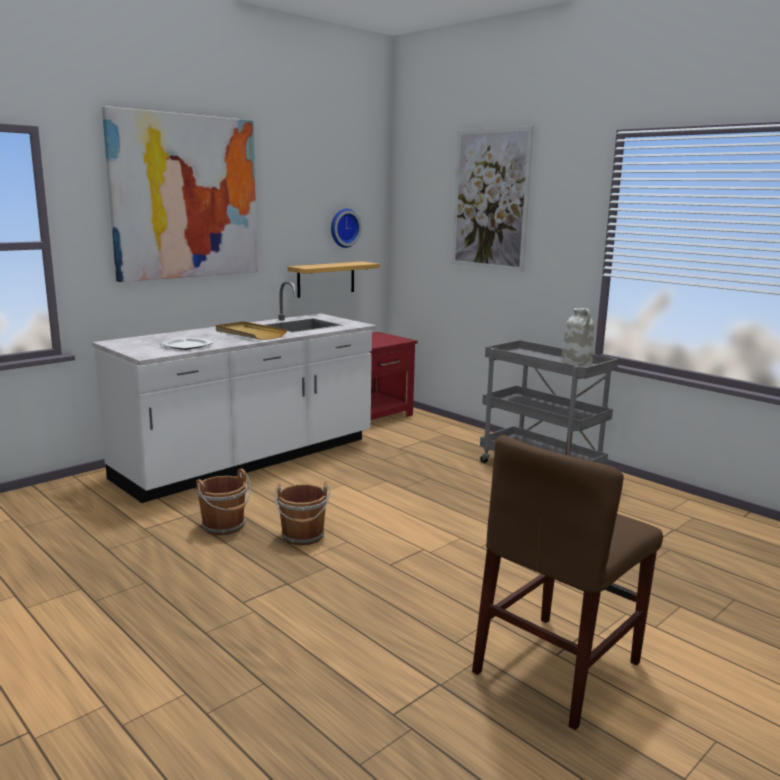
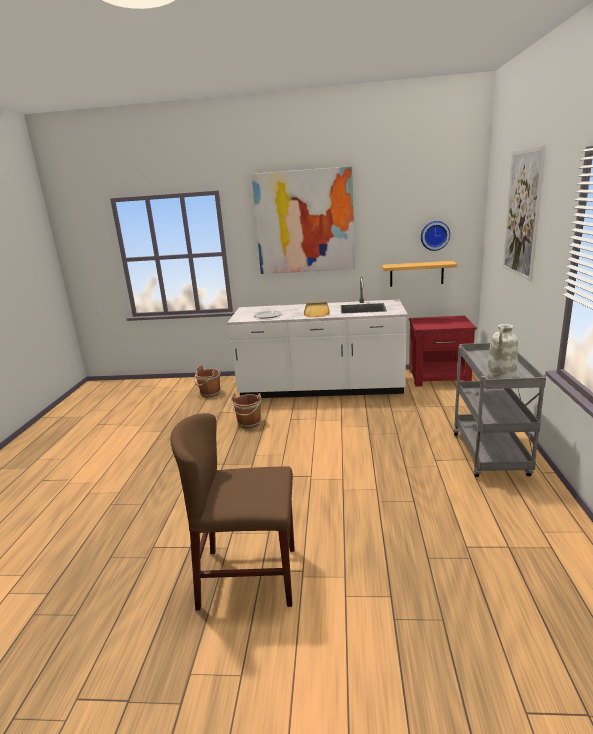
camera: 50 degrees right, 5 degrees up
(303, 537) = (270, 443): brown bucket -> brown bucket (209, 393)

